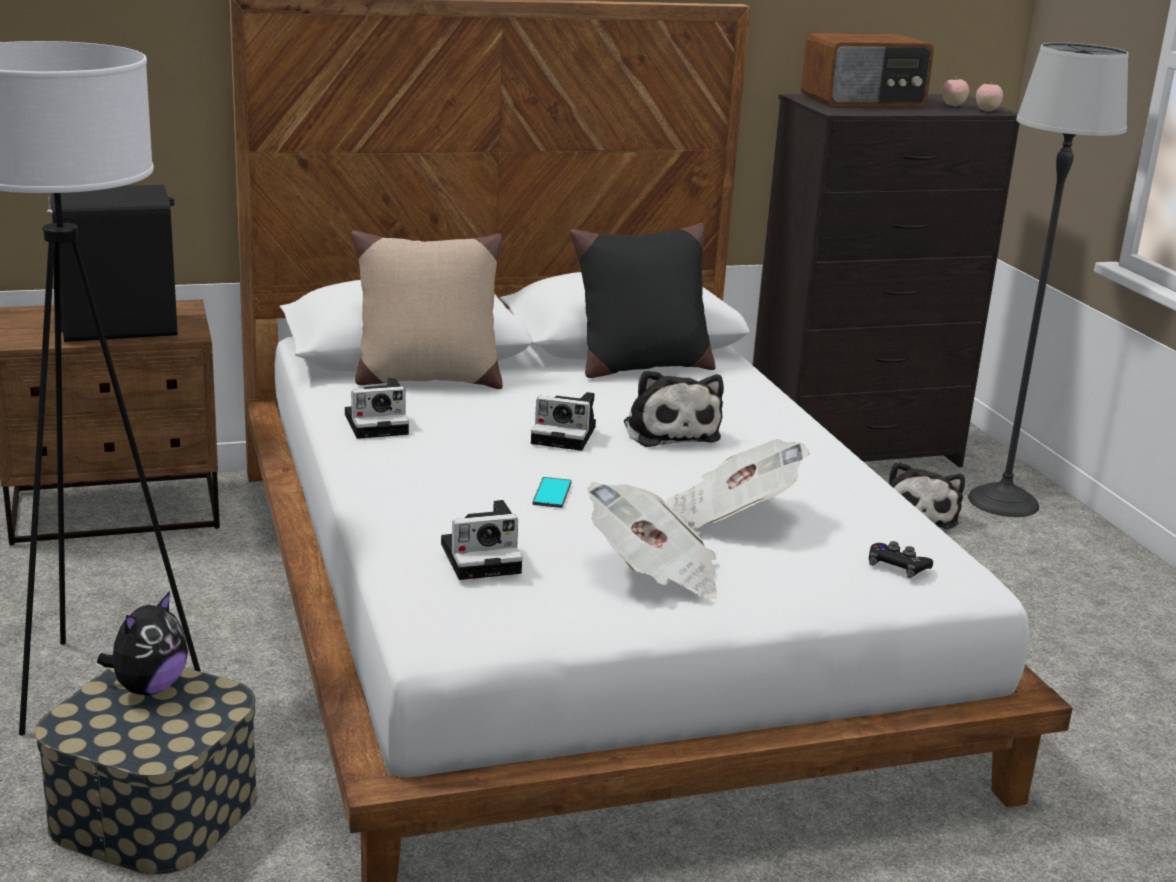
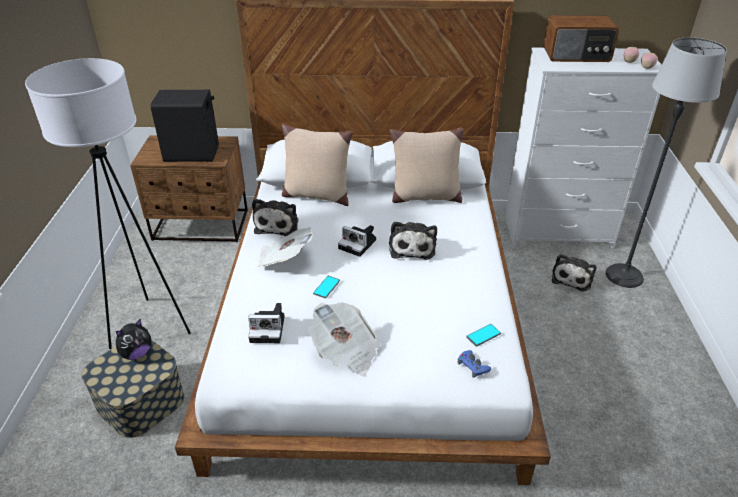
camera: 20 degrees right, 15 degrees up
(379, 423) = (278, 224): camera -> plush toy
(640, 367) = (424, 197): black pillow -> beige pillow
(731, 515) = (408, 313): newspaper -> newspaper (285, 259)
(855, 454) = (558, 232): black dresser -> white dresser
(886, 527) = (483, 335): none -> phone
(898, 566) = (473, 366): black game controller -> blue game controller

